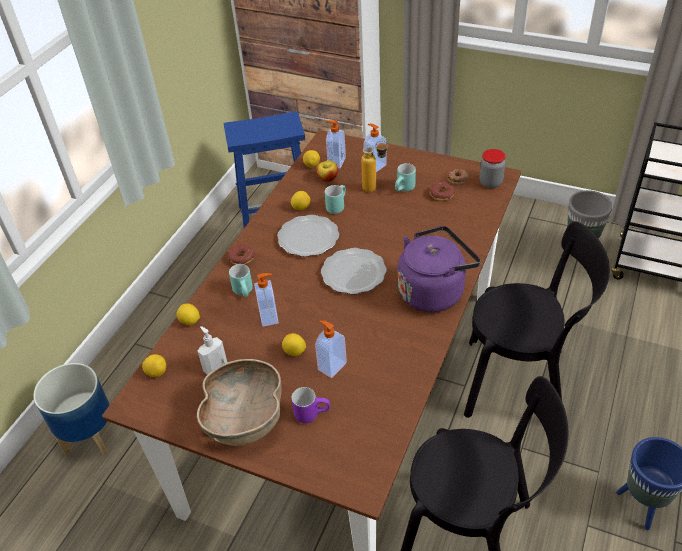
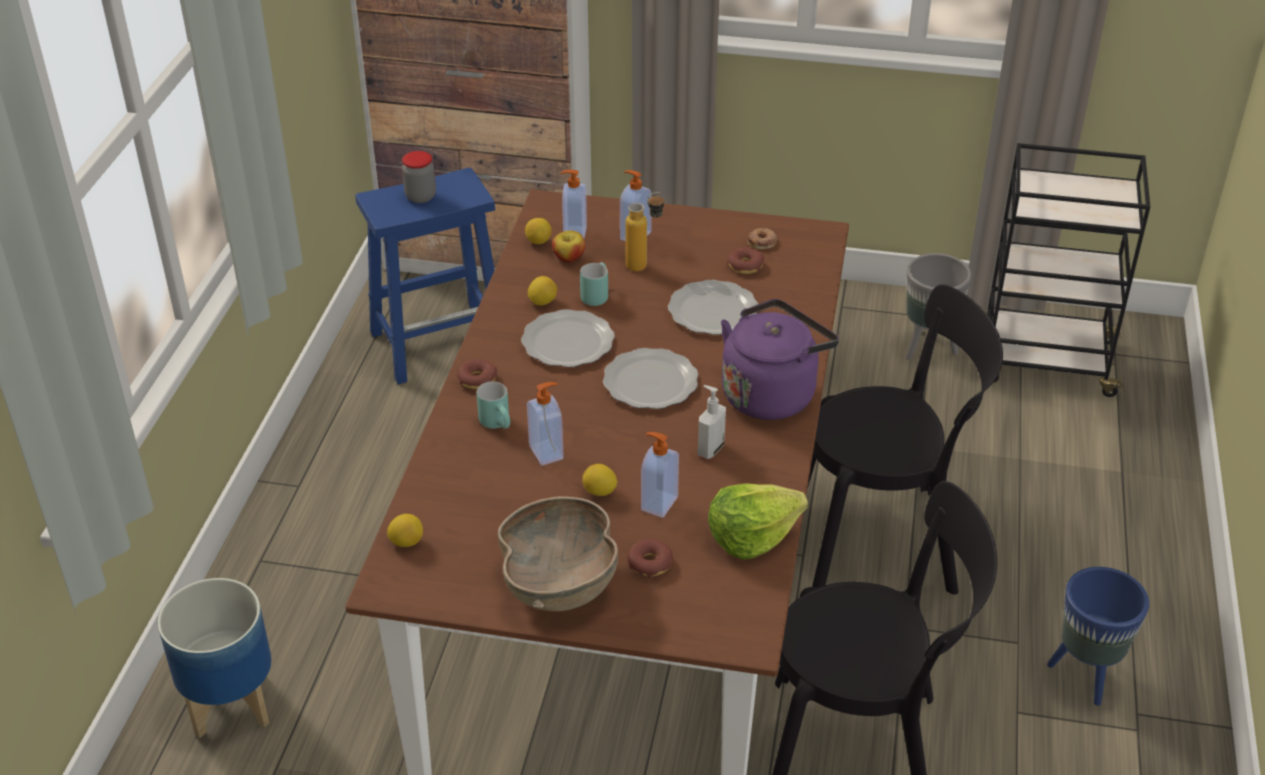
camera: 15 degrees left, 5 degrees down
(190, 321) = (430, 471): lemon -> none
(215, 367) = (491, 525): soap dispenser -> soap dispenser (710, 449)
(312, 413) = (650, 563): purple mug -> donut
(389, 402) = (752, 536): none -> lettuce
(405, 189) = (689, 263): turquoise mug -> none
(410, 226) = (712, 312): none -> plate
(490, 183) = (810, 243): jar -> jar (420, 196)

